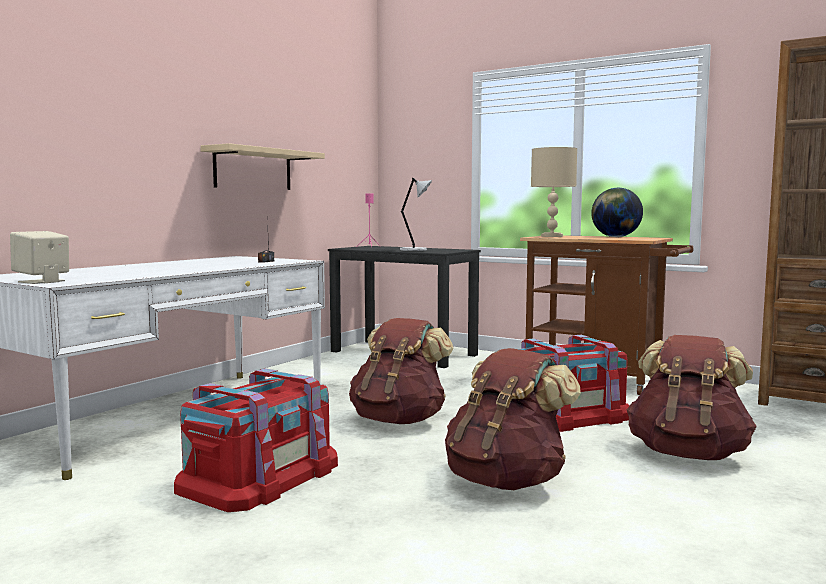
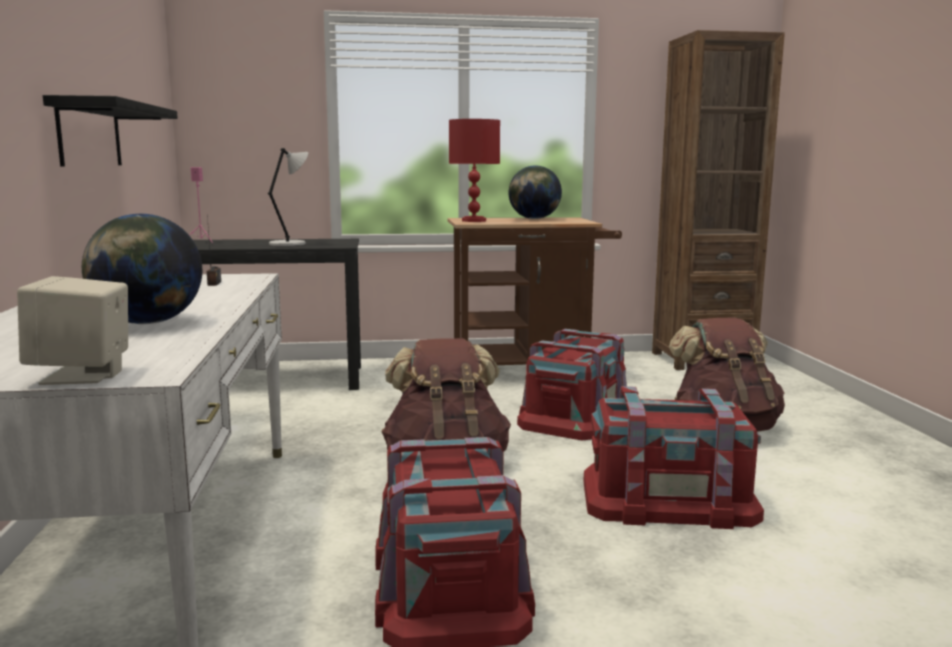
camera: 40 degrees left, 5 degrees up
(153, 271) = (147, 323): none -> globe
(253, 169) = (90, 134): beige shelf -> black shelf
(506, 481) = (668, 499): brown backpack -> red storage box
(552, 236) = (474, 221): beige table lamp -> red table lamp

